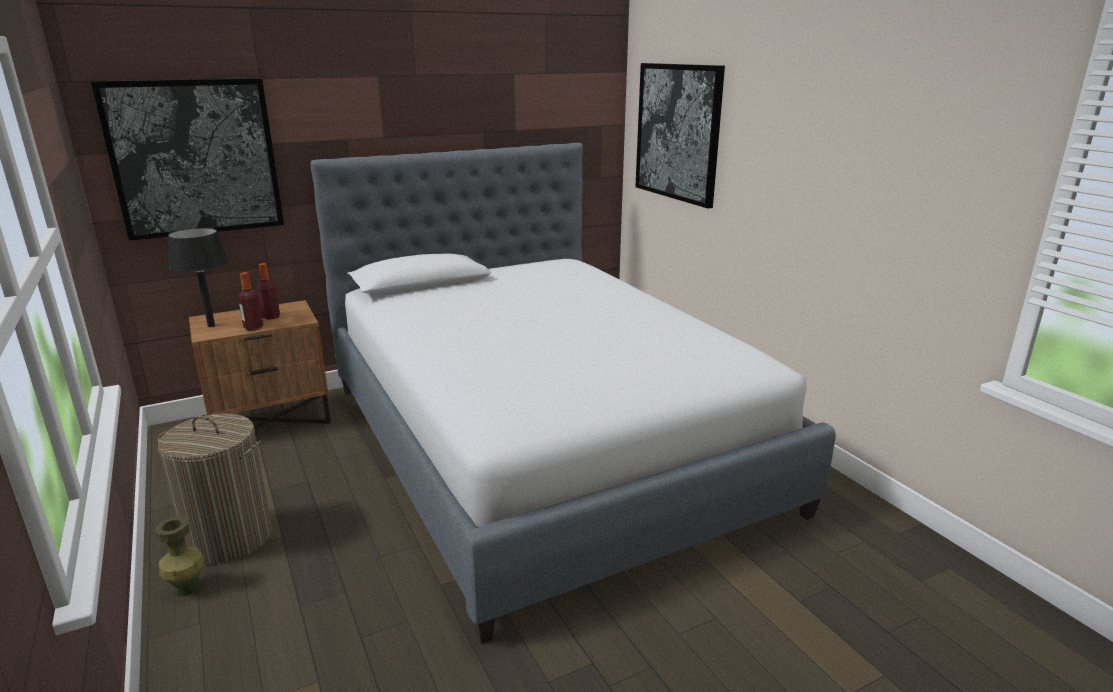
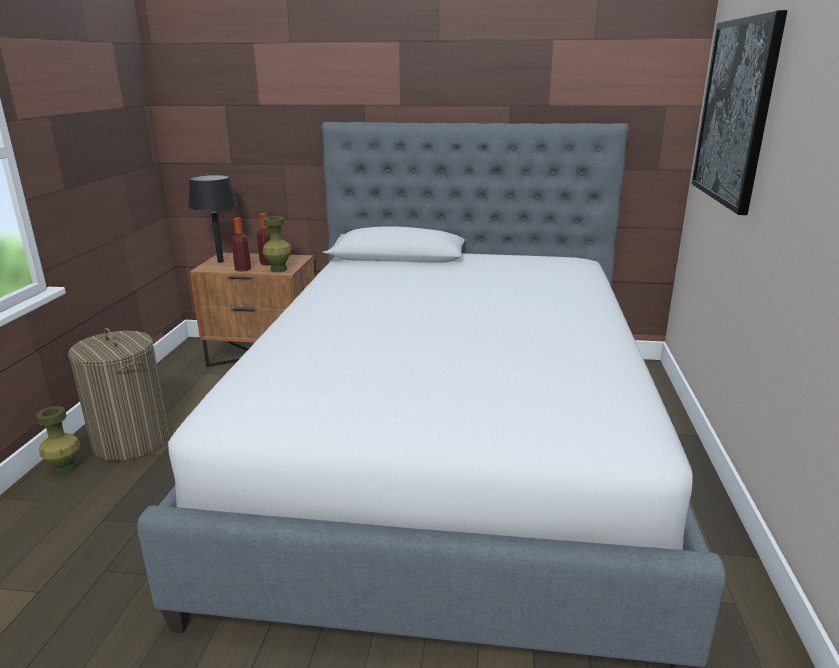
camera: 35 degrees right, 0 degrees up
(195, 158) = (233, 114): picture -> none
(294, 320) = (278, 269): none -> green vase

